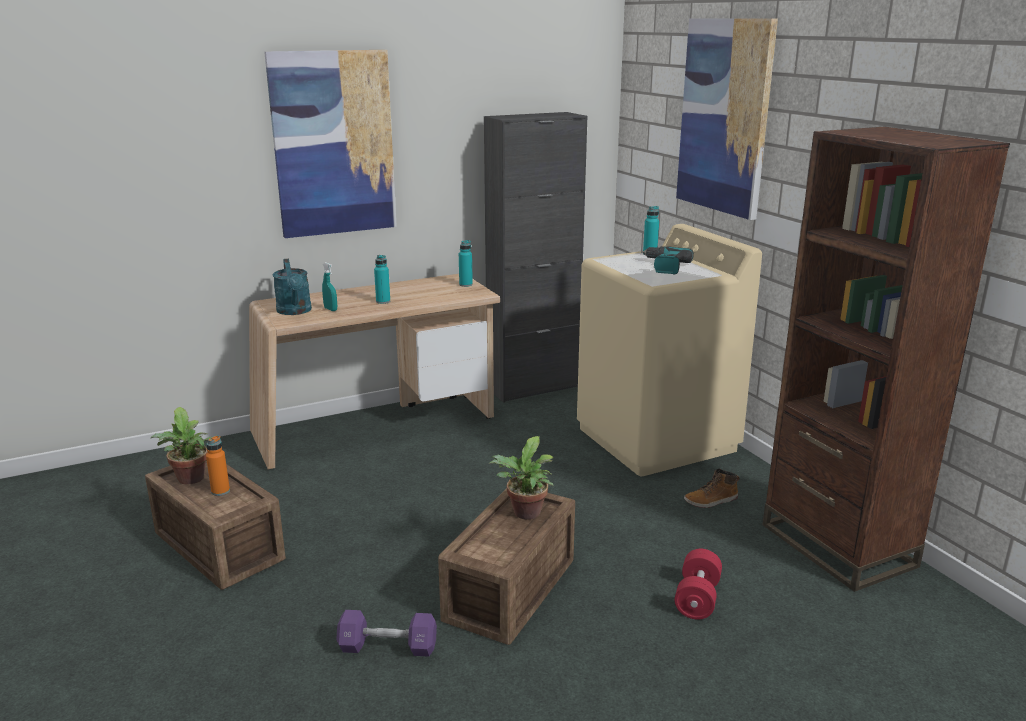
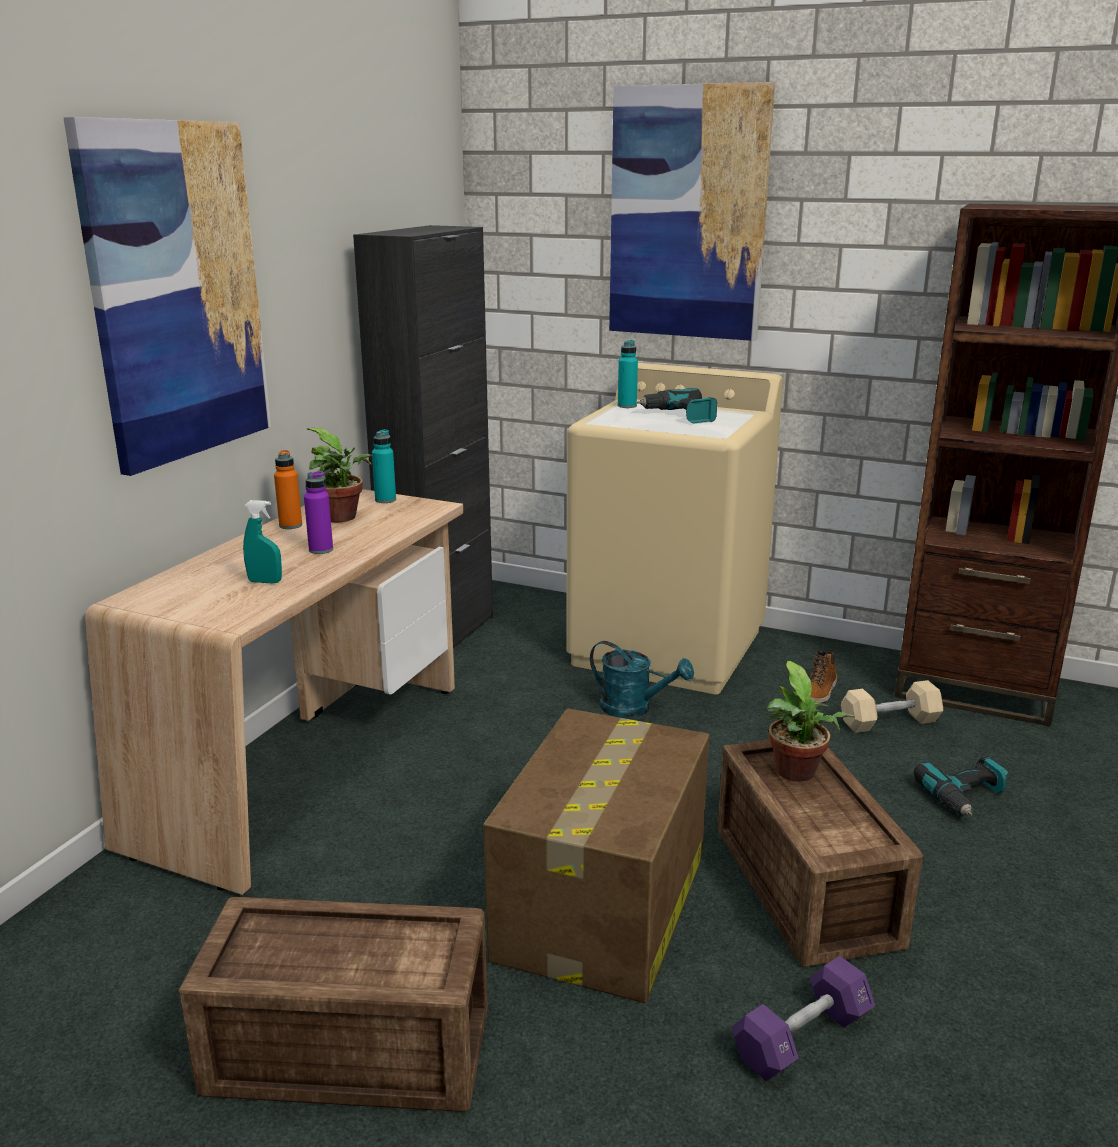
camera: 40 degrees left, 0 degrees up
(191, 480) = (279, 955): potted plant -> potted plant (343, 518)
(220, 491) = (364, 946): orange bottle -> orange bottle (290, 525)
(295, 311) = (212, 600): turquoise watering can -> turquoise watering can (634, 708)
(383, 301) = (321, 550): turquoise bottle -> purple bottle
(394, 547) = (601, 909): none -> cardboard box
(697, 598) = (965, 797): red dumbbell -> power drill
(728, 537) = (889, 722): none -> beige dumbbell

